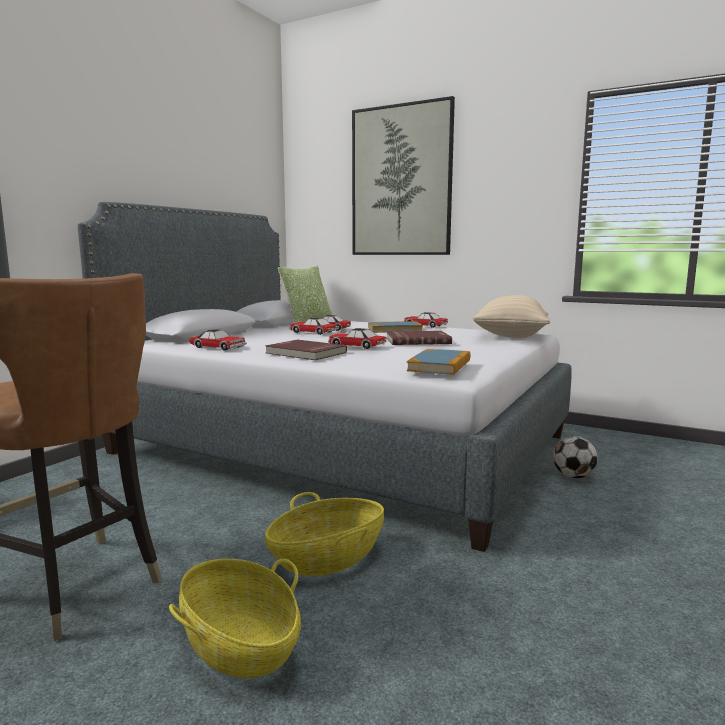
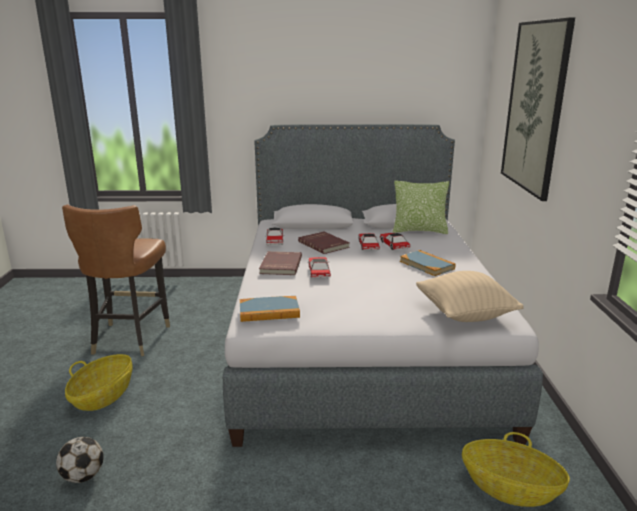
camera: 60 degrees right, 10 degrees up
(327, 558) = (190, 392): basket -> basket (510, 488)
(417, 341) = (372, 284): red book -> red book (324, 244)
(425, 325) = (475, 270): toy car -> none
(573, 476) = (414, 469): football -> football (83, 476)

